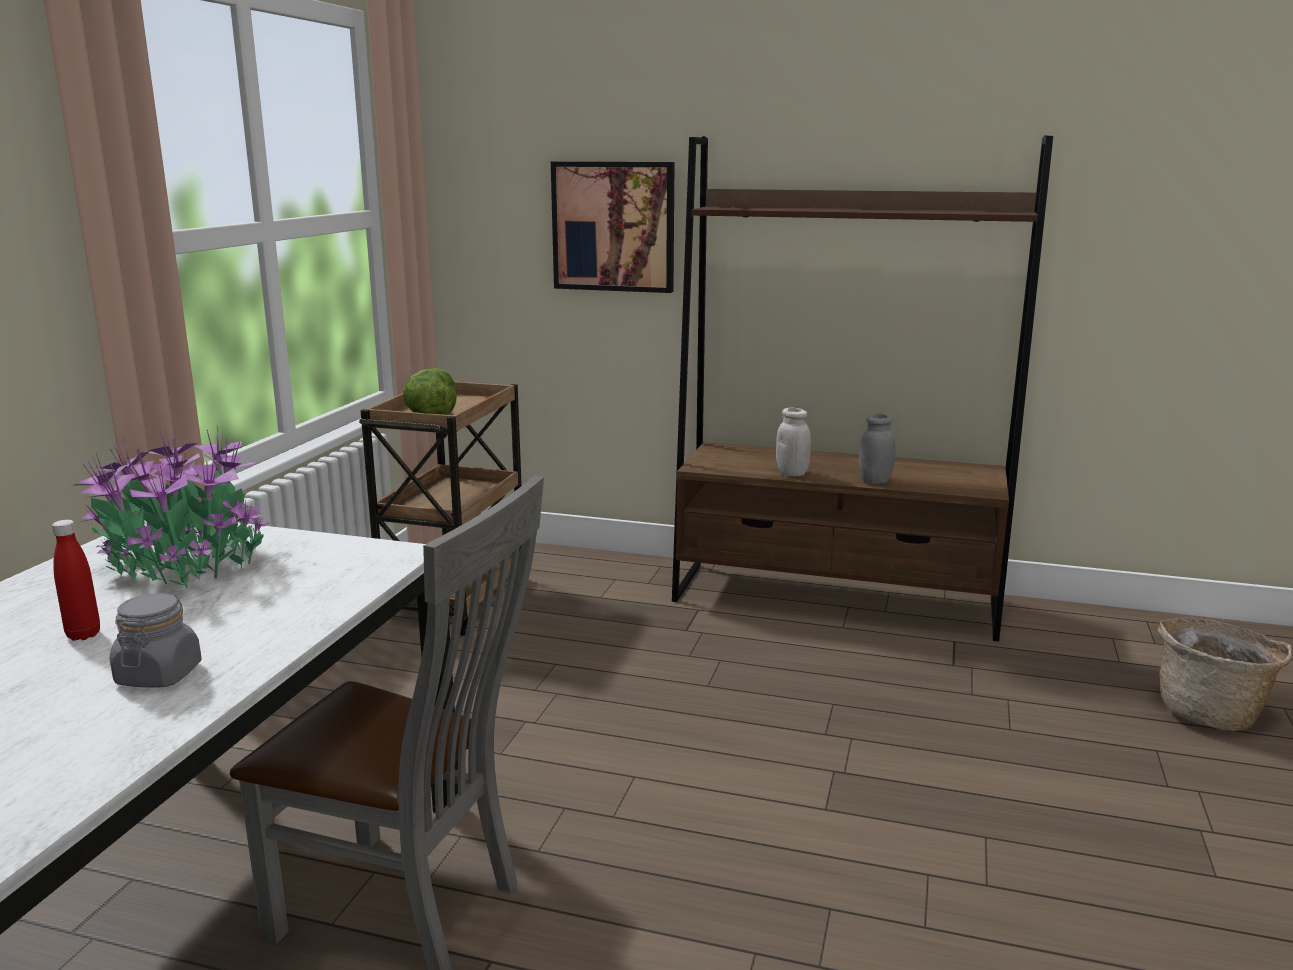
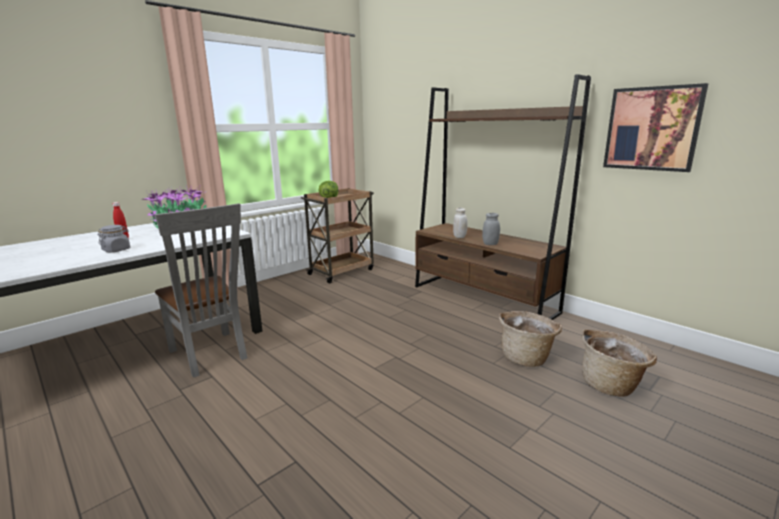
camera: 30 degrees right, 0 degrees up
(613, 226) = (418, 129): picture -> picture (652, 129)
(1045, 701) = (526, 357): none -> basket

